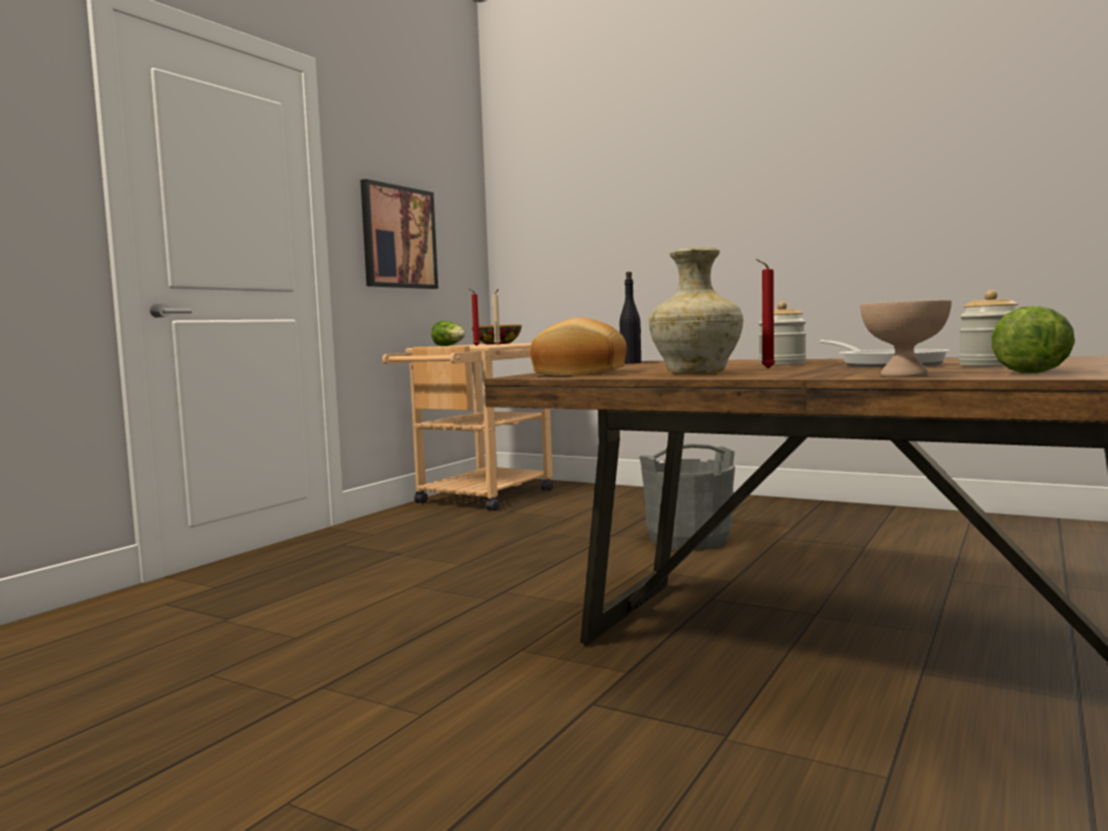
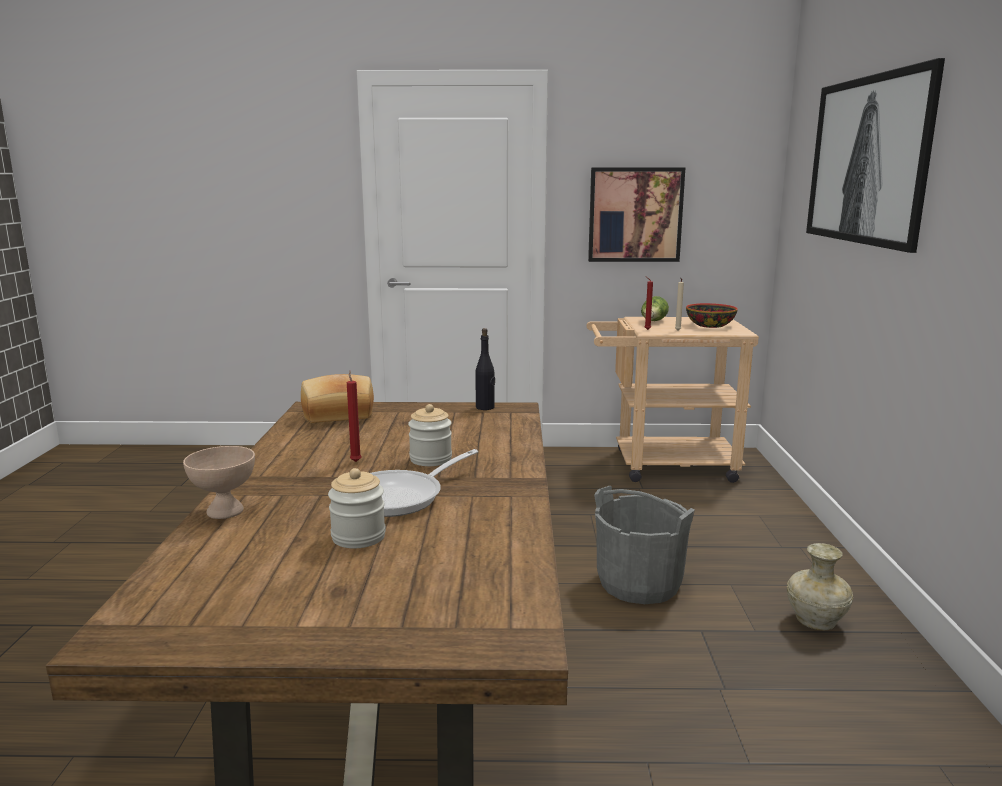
camera: 60 degrees right, 10 degrees up
(649, 179) = (869, 160): none -> picture
(697, 373) = (299, 448): beige vase -> beige vase (816, 622)
(1031, 371) = (240, 553): lettuce -> none

